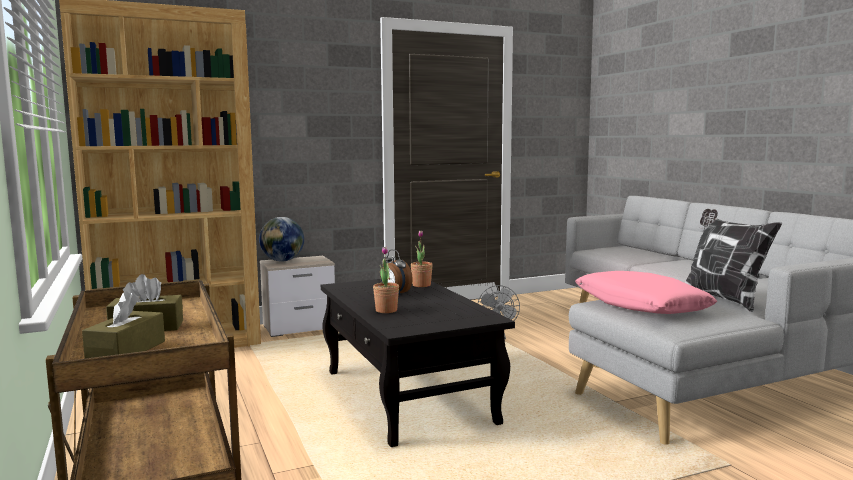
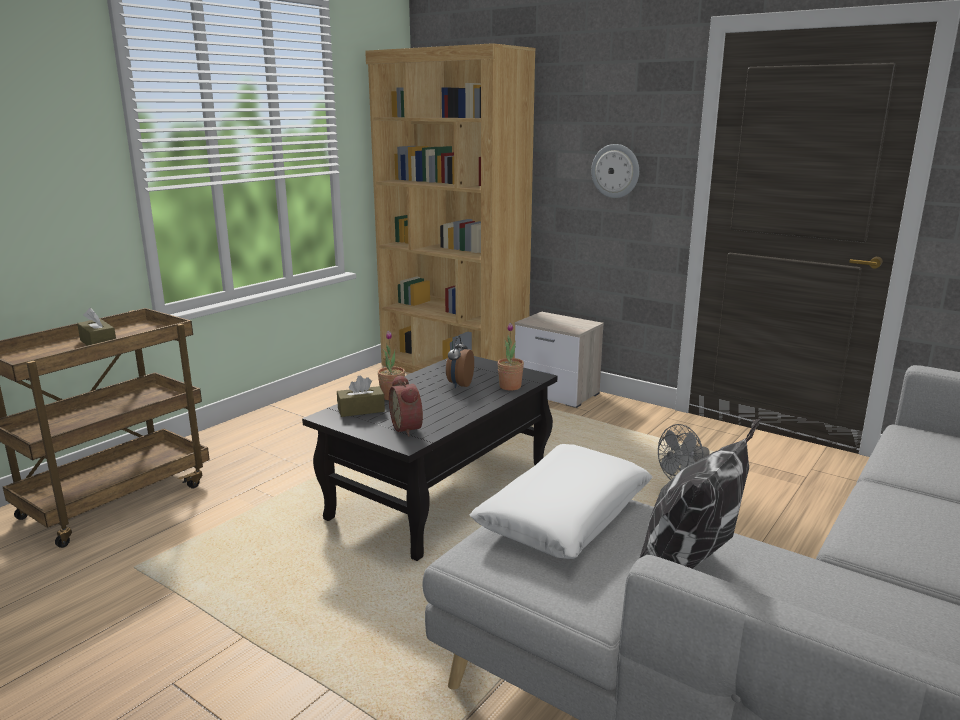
camera: 60 degrees right, 10 degrees up
(126, 351) = (42, 353): brown tissue box -> brown tissue box (361, 410)
(282, 261) = (552, 318): globe -> none
(318, 128) = (615, 171): none -> wall clock
(463, 314) = (409, 428): none -> alarm clock
(640, 306) = (564, 515): pink pillow -> white pillow

